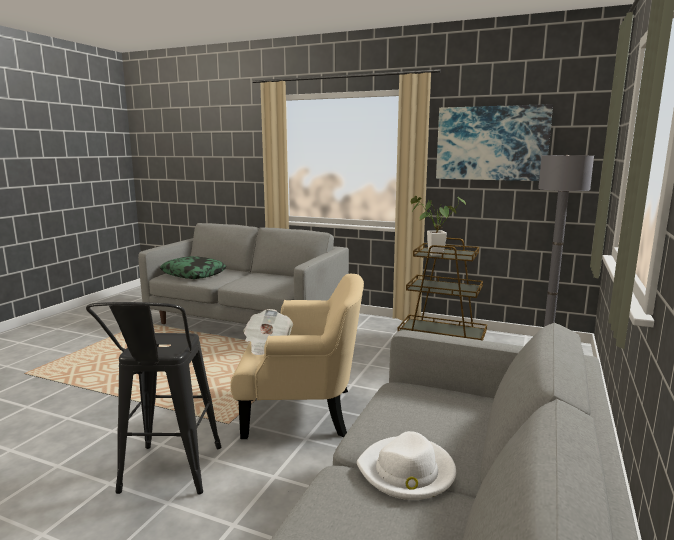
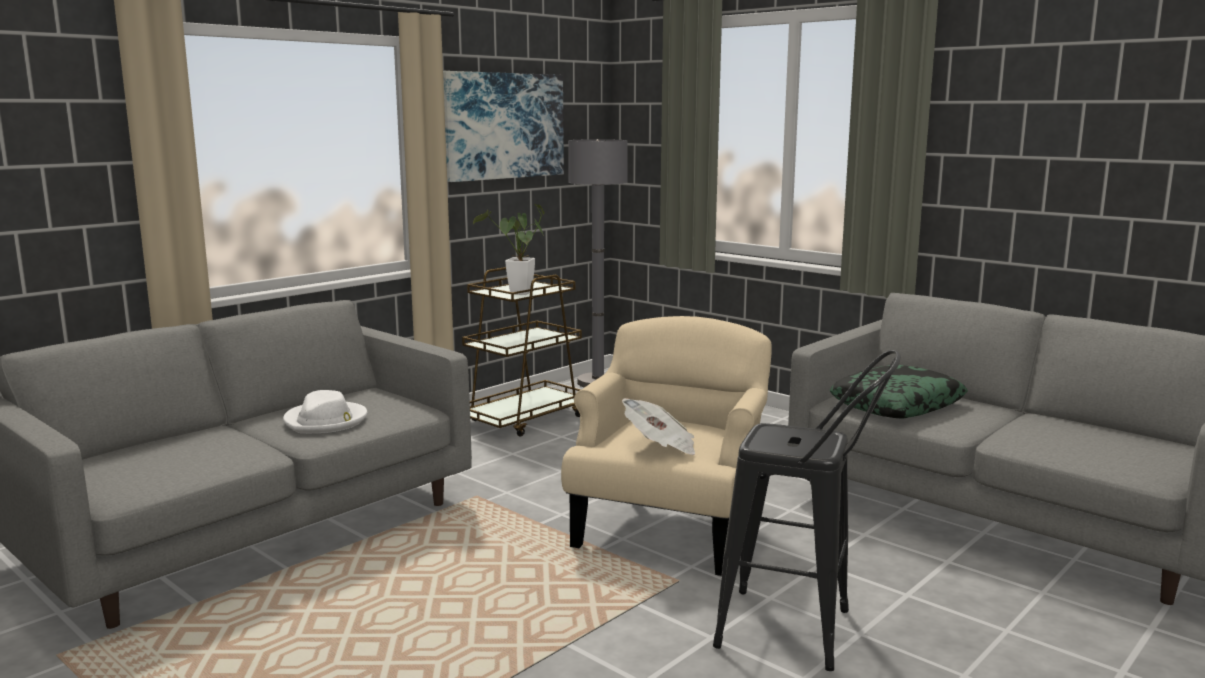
camera: 70 degrees left, 0 degrees up
(194, 274) = (156, 467): pillow -> pillow (897, 404)
(407, 471) = (996, 423): white hat -> white hat (326, 421)

